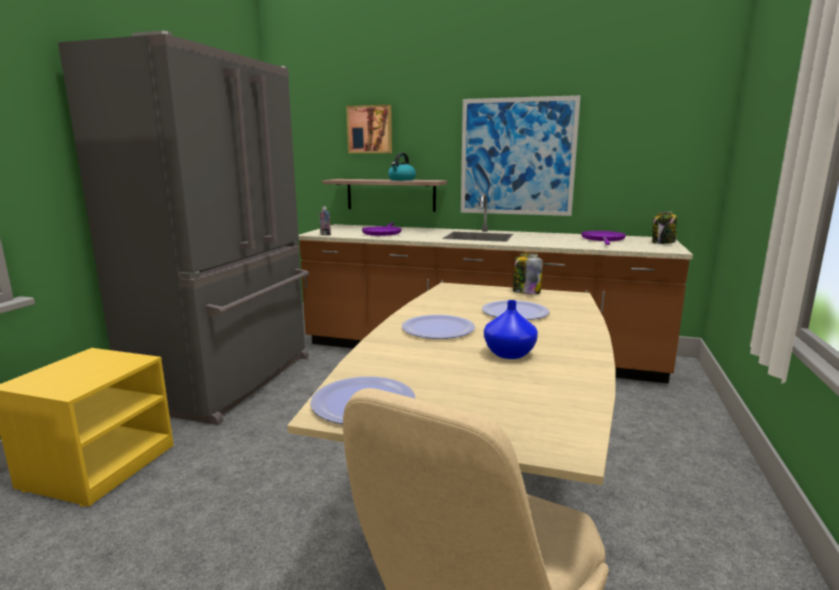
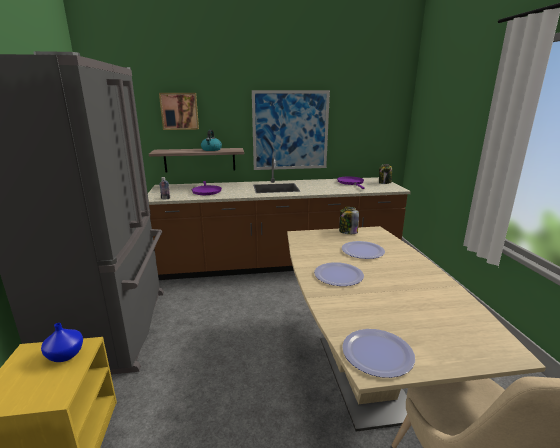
camera: 25 degrees left, 5 degrees up
(508, 353) = (400, 287): blue vase -> blue vase (65, 355)

